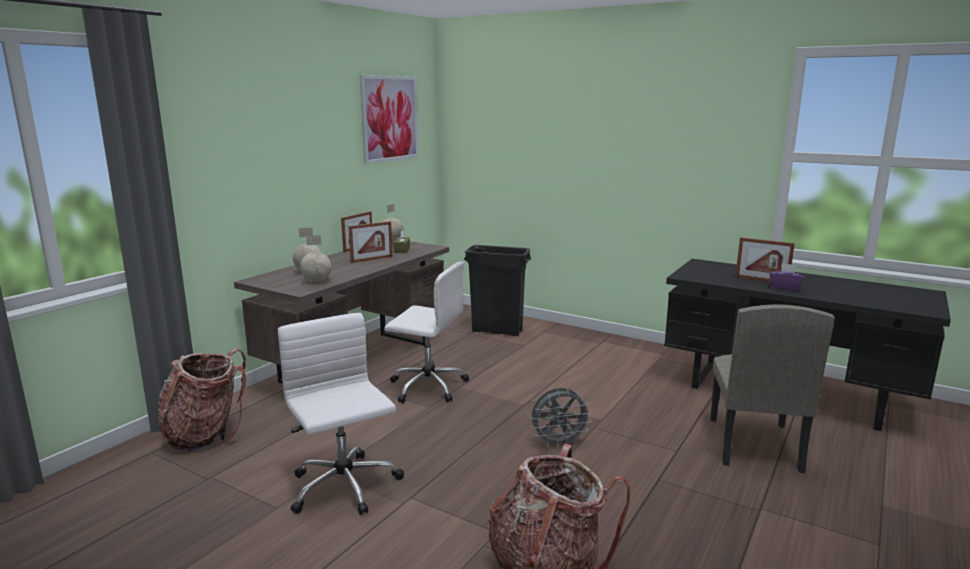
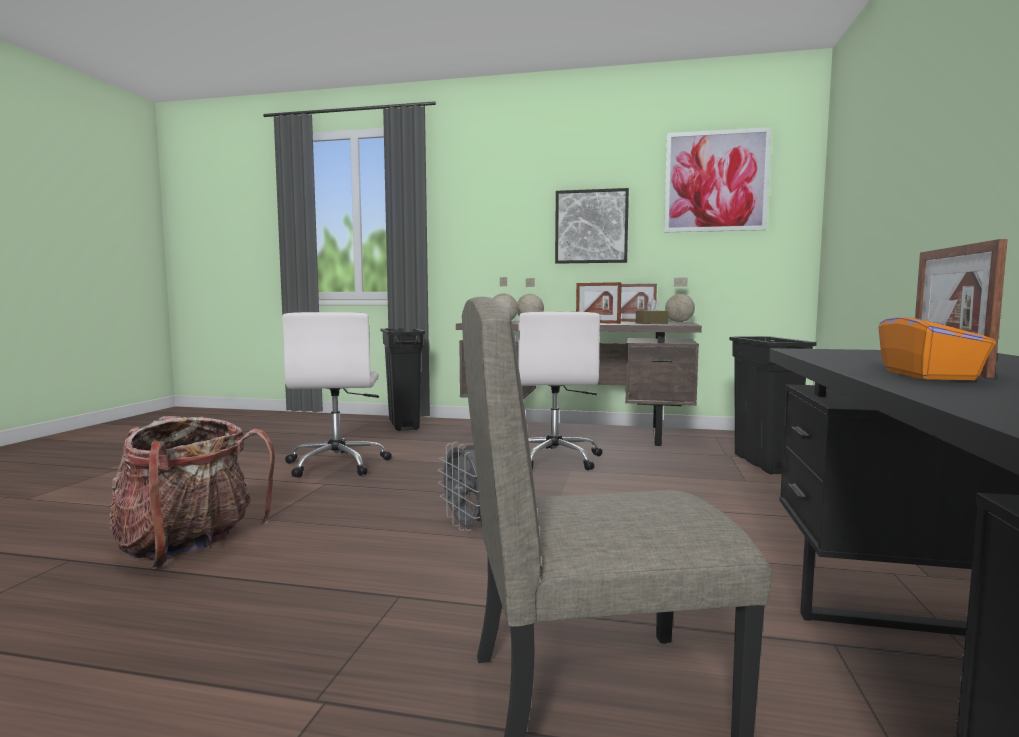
camera: 70 degrees right, 10 degrees down
(205, 434) = (404, 425): backpack -> black trash can
(315, 163) = (591, 226): none -> picture
(344, 487) = (337, 464): white office chair -> white office chair turned 135 degrees clockwise
(785, 288) = (929, 375): purple tissue box -> orange tissue box

